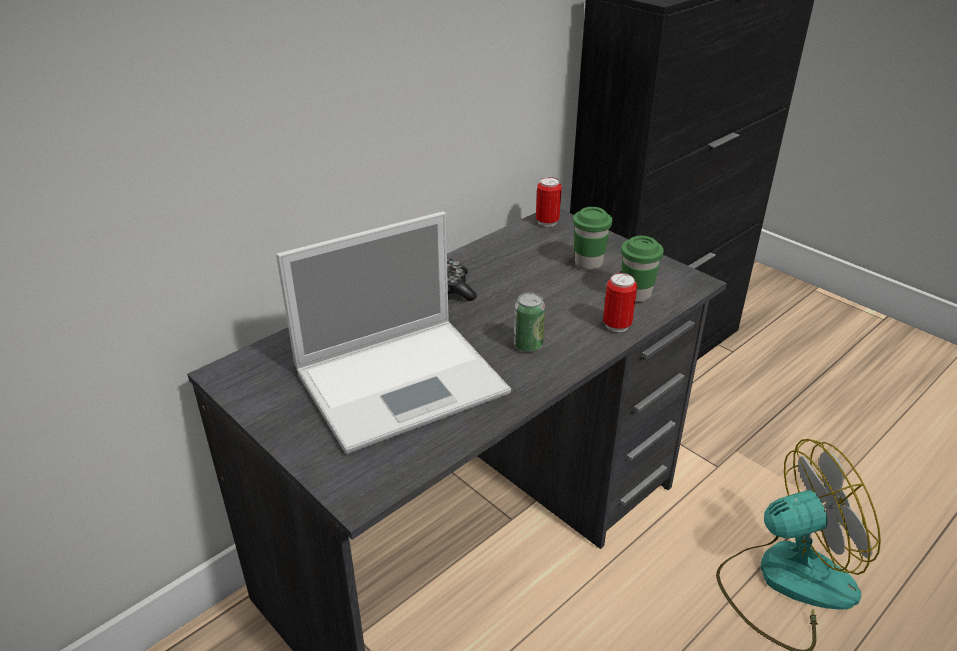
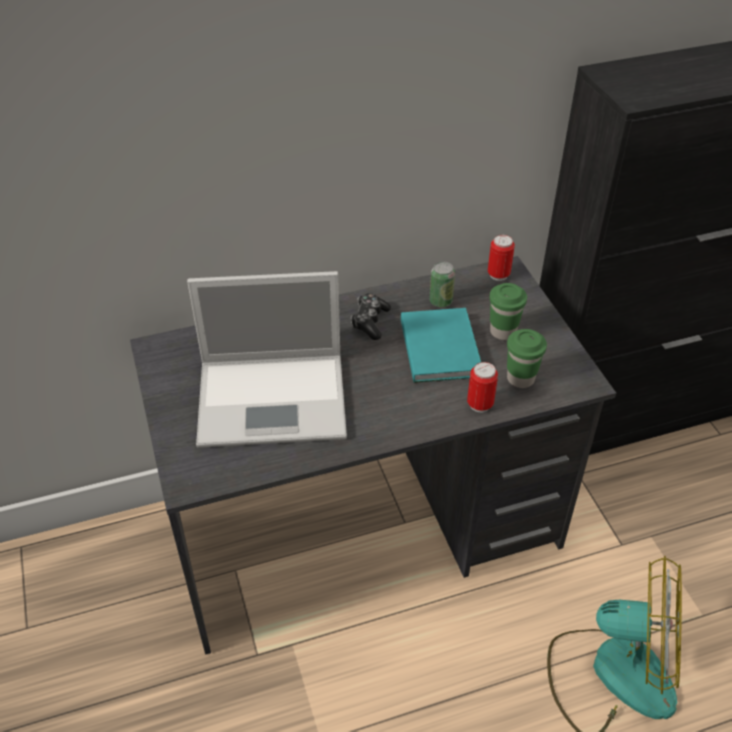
camera: 25 degrees right, 10 degrees up
(528, 345) = (391, 399): can -> can (440, 301)
(540, 289) = (441, 346): none -> turquoise book

